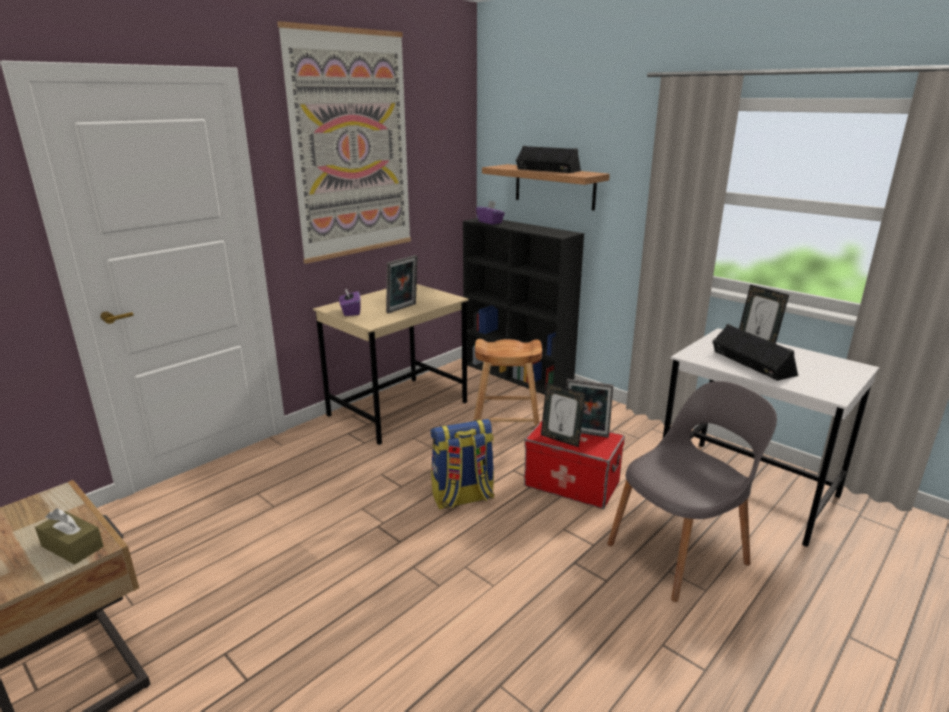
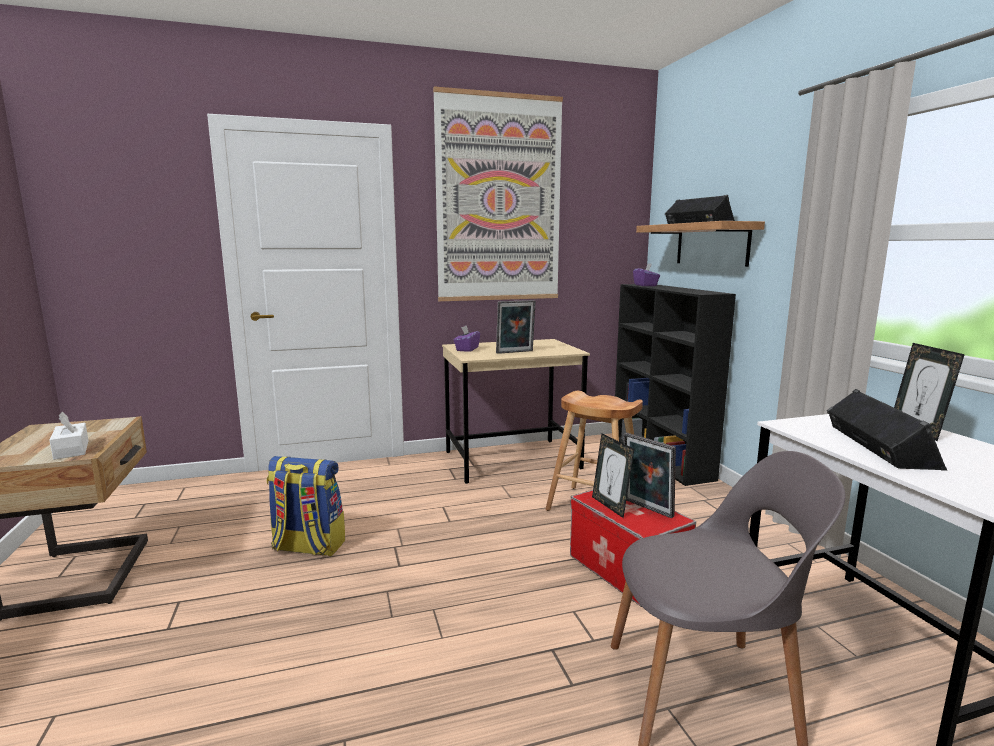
camera: 30 degrees right, 10 degrees down
(72, 546) = (71, 450): brown tissue box -> white tissue box
(462, 498) = (495, 547): backpack -> backpack (307, 547)

